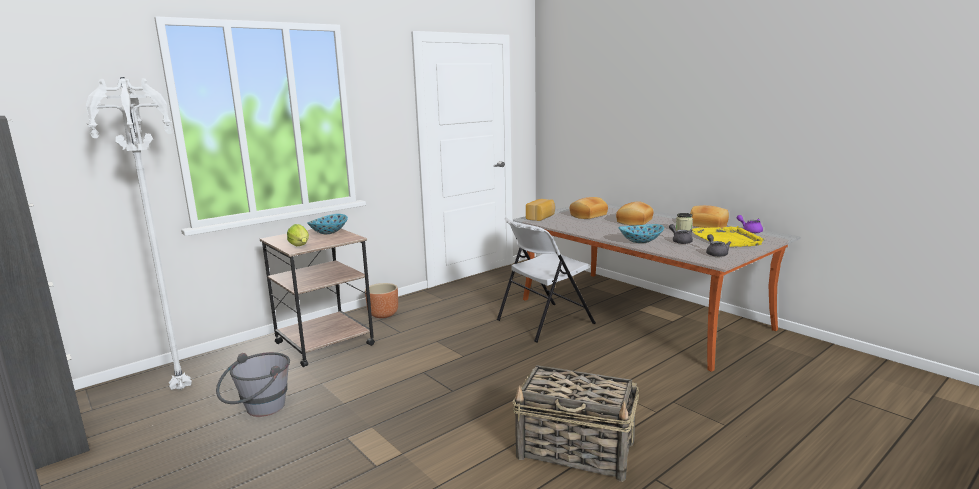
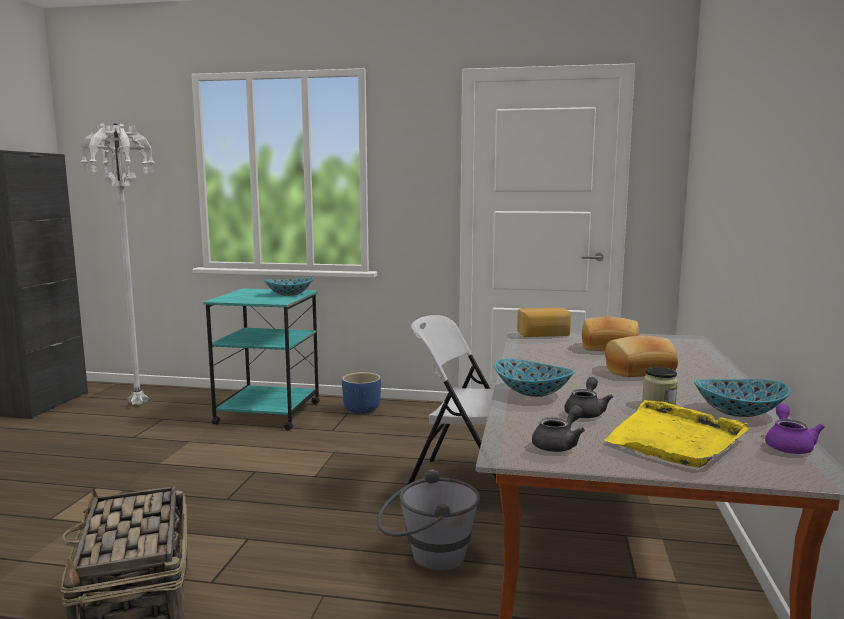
camera: 50 degrees right, 5 degrees down
(259, 410) = (122, 440): grey bucket -> grey bucket (427, 557)
(300, 246) = (230, 298): lettuce -> none
(326, 343) = (269, 414): brown cart -> turquoise cart
(383, 314) = (362, 410): brown planter -> blue planter
(708, 225) = (739, 412): bread -> bowl

